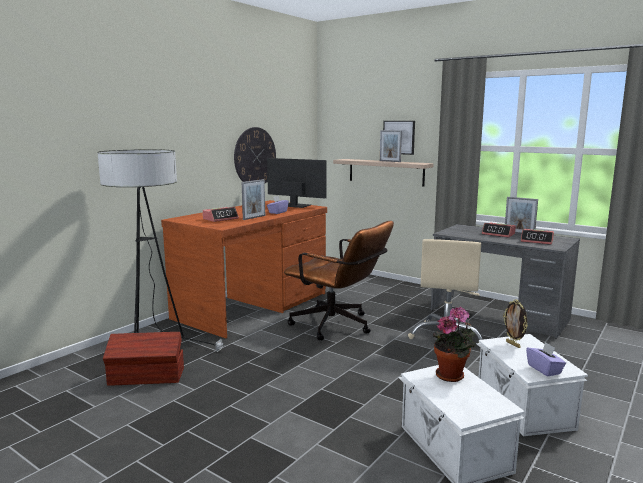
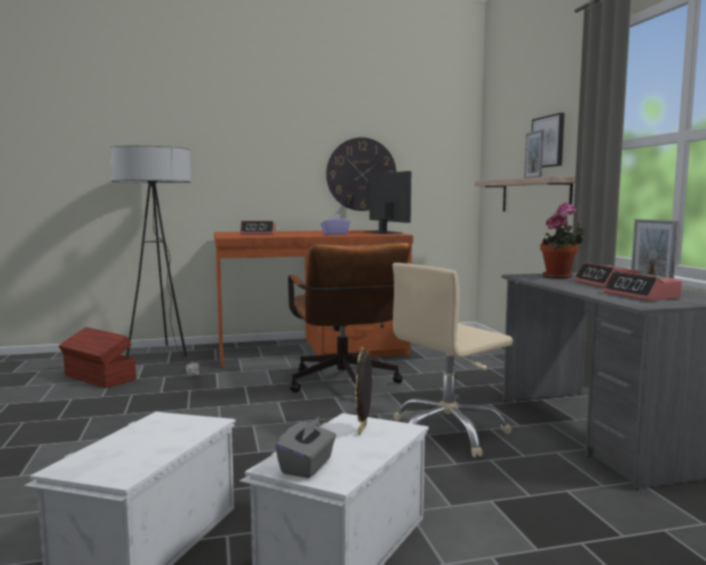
camera: 40 degrees right, 5 degrees down
(254, 217) = (291, 235): picture frame -> none
(452, 376) = (181, 429): potted plant -> potted plant (560, 277)
(544, 369) = (307, 466): purple tissue box -> grey tissue box

